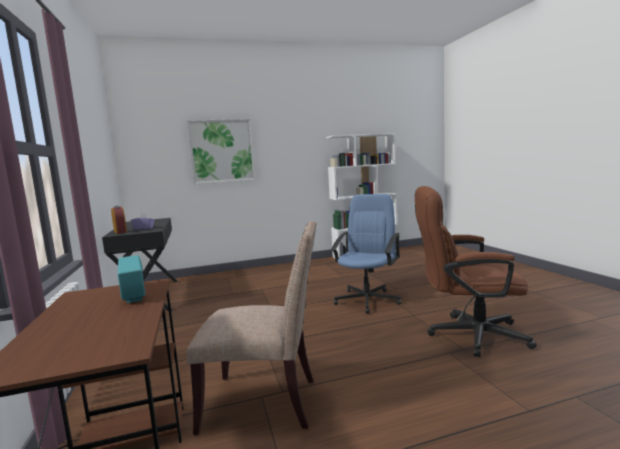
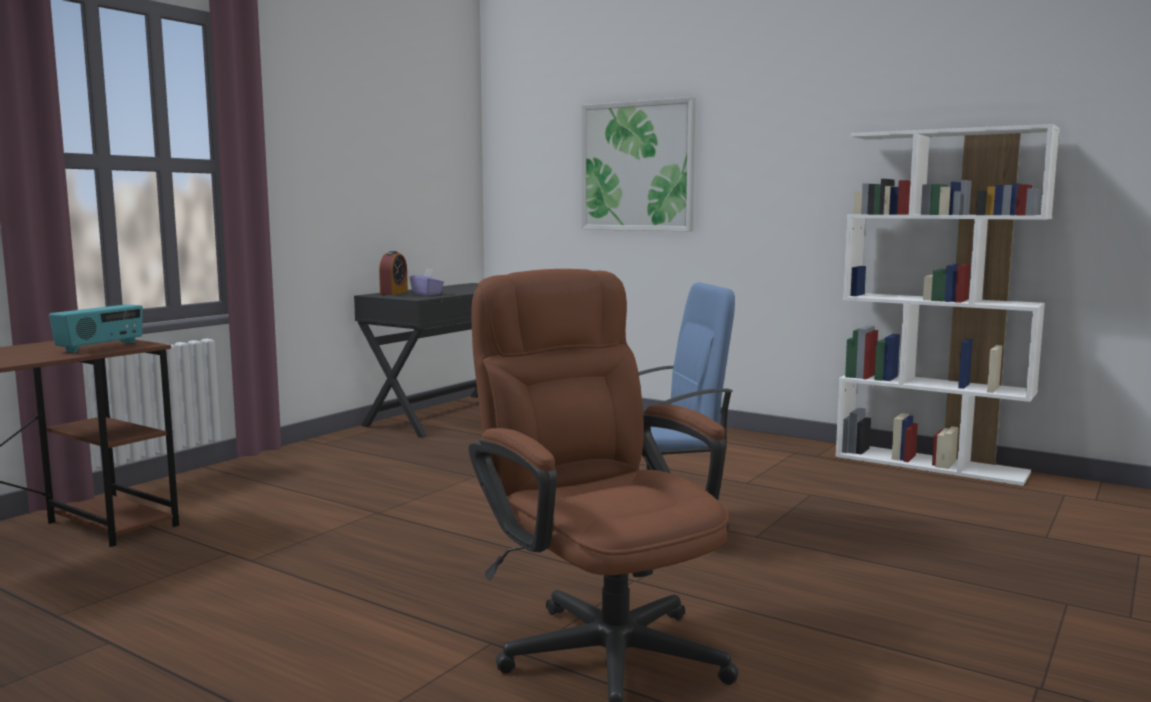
camera: 50 degrees right, 0 degrees up
(266, 402) = (217, 559): beige chair -> none

